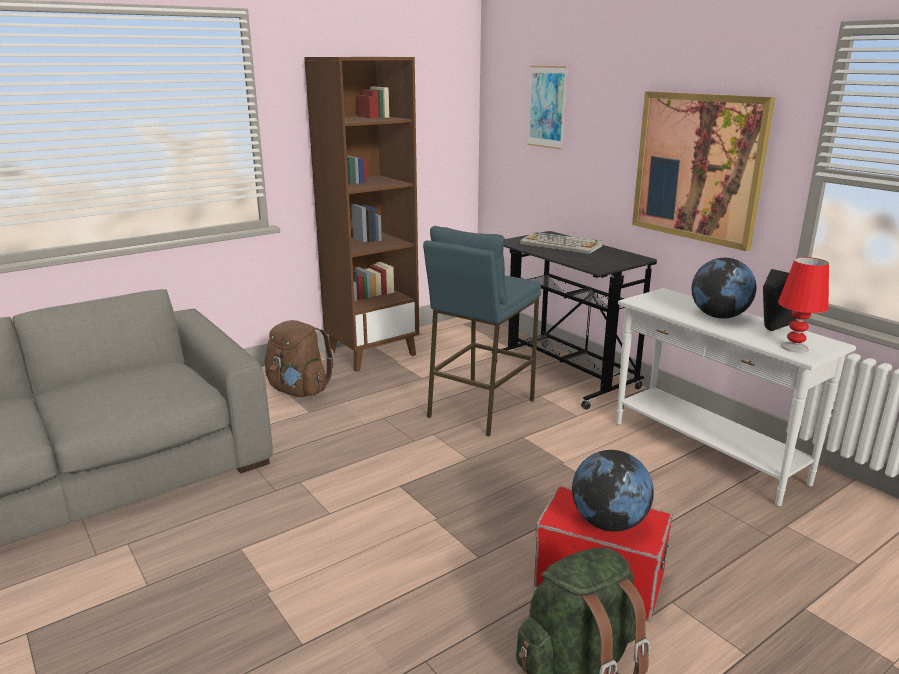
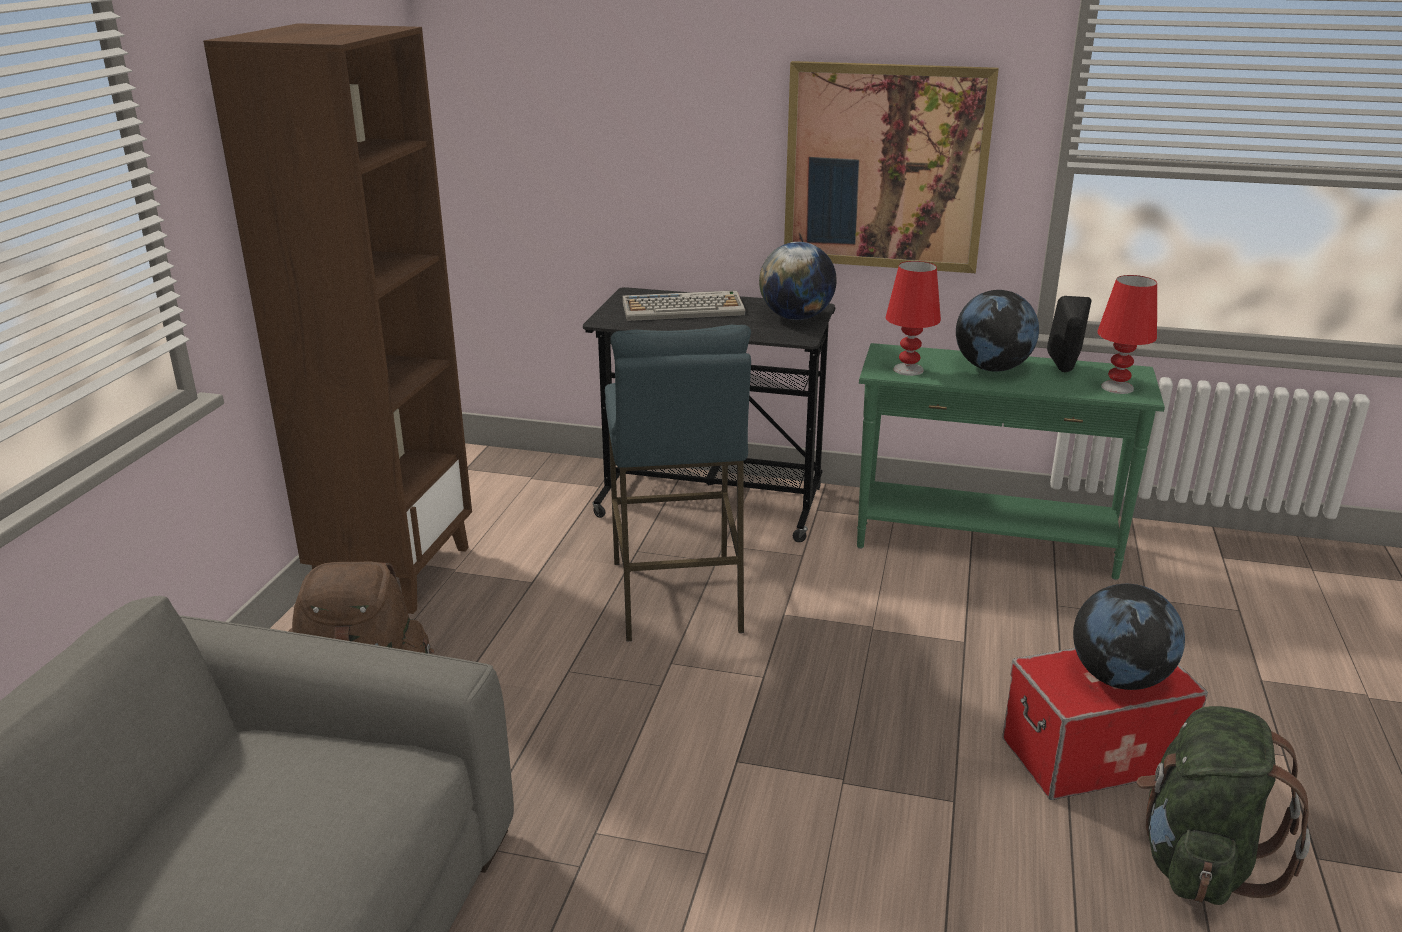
camera: 40 degrees left, 5 degrees up
(547, 107) = (586, 88): picture -> none
(617, 260) = (796, 317): none -> globe
(658, 304) = (908, 369): none -> red table lamp
(708, 452) = (987, 544): white console table -> green console table

